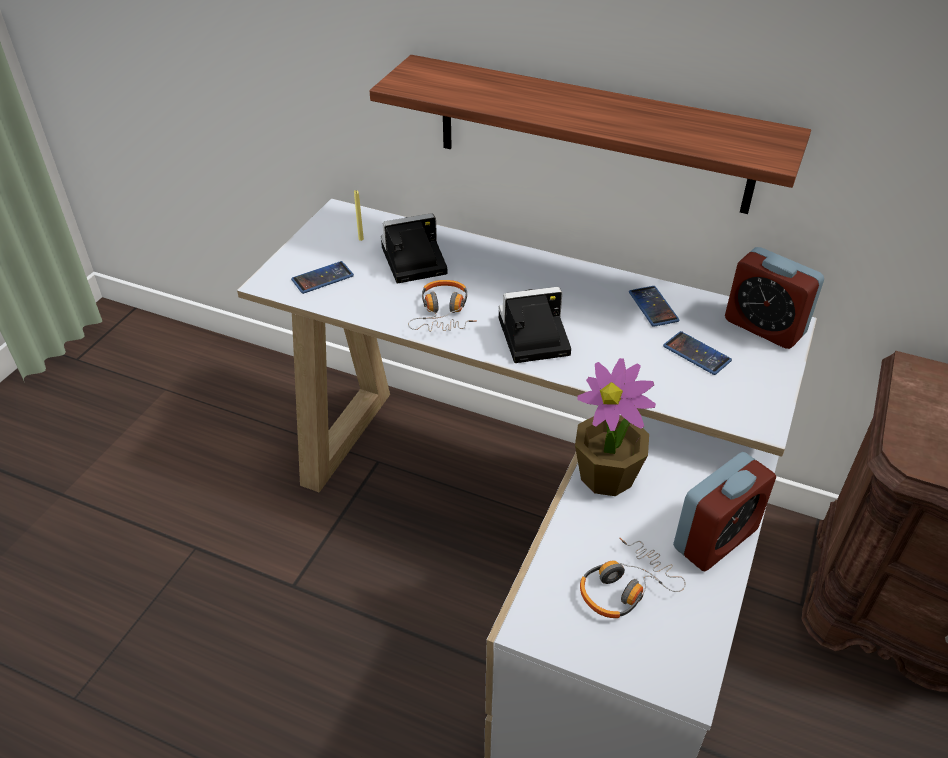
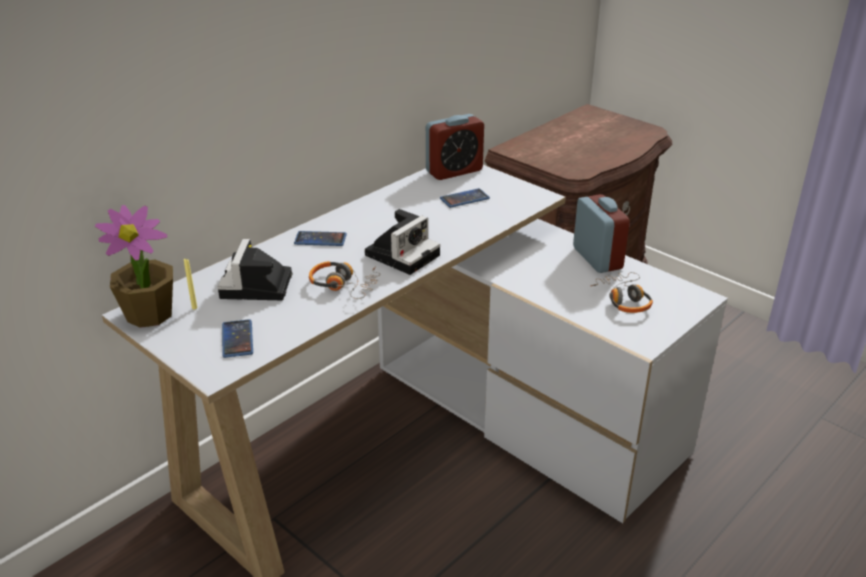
camera: 70 degrees left, 10 degrees down
(530, 337) = (403, 254): camera -> camera turned 150 degrees counterclockwise
(593, 135) = (307, 107): shelf -> none
(607, 476) = (527, 281): potted plant -> potted plant (150, 314)
(653, 306) = (404, 200): phone -> phone (320, 239)

